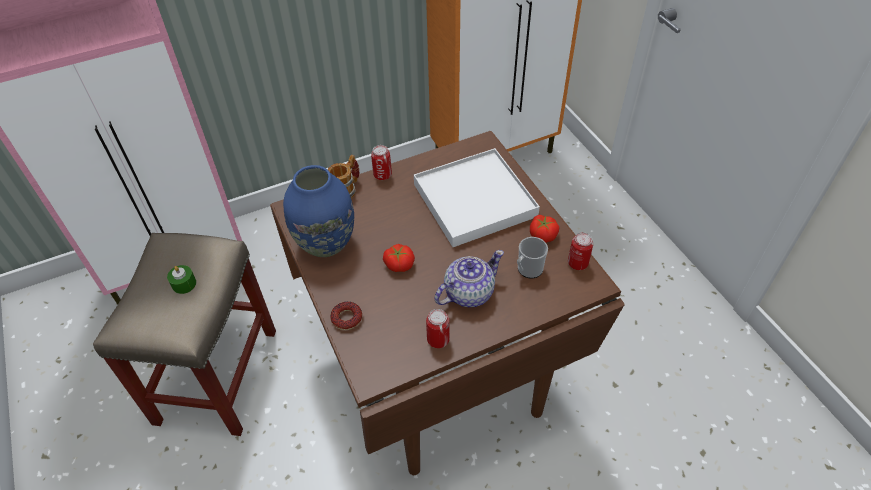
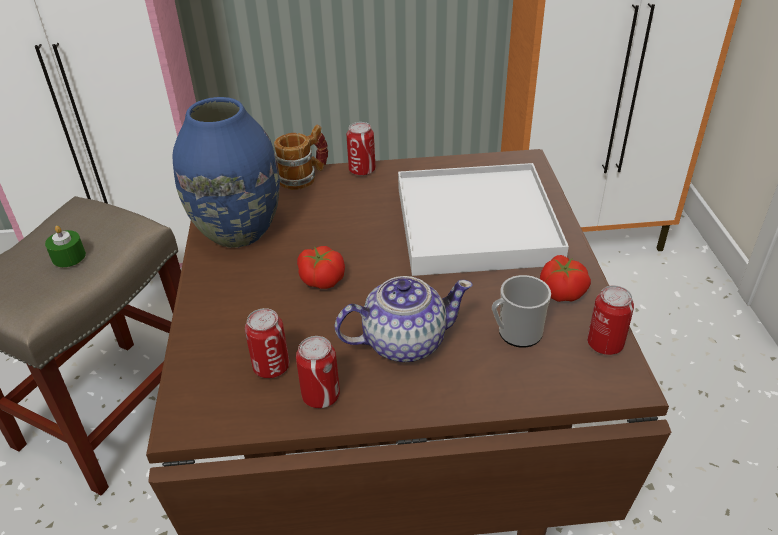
camera: 20 degrees right, 10 degrees down
(346, 318) = (206, 330): donut -> none
(400, 330) = (271, 367): none -> can

